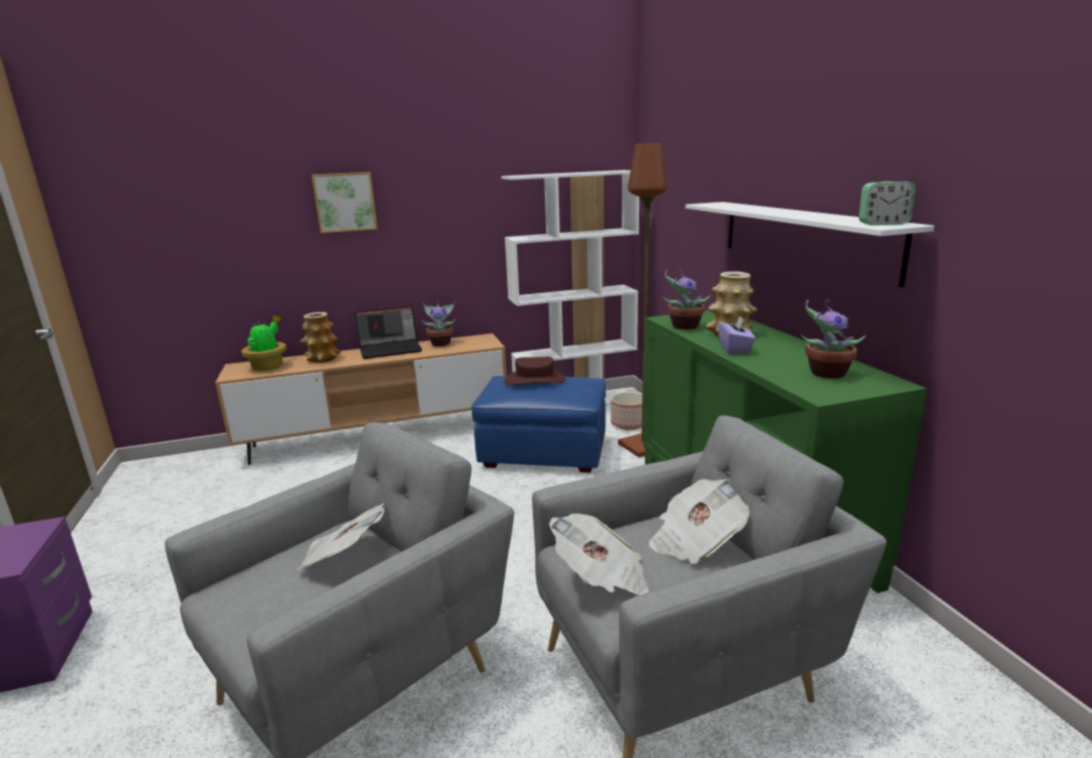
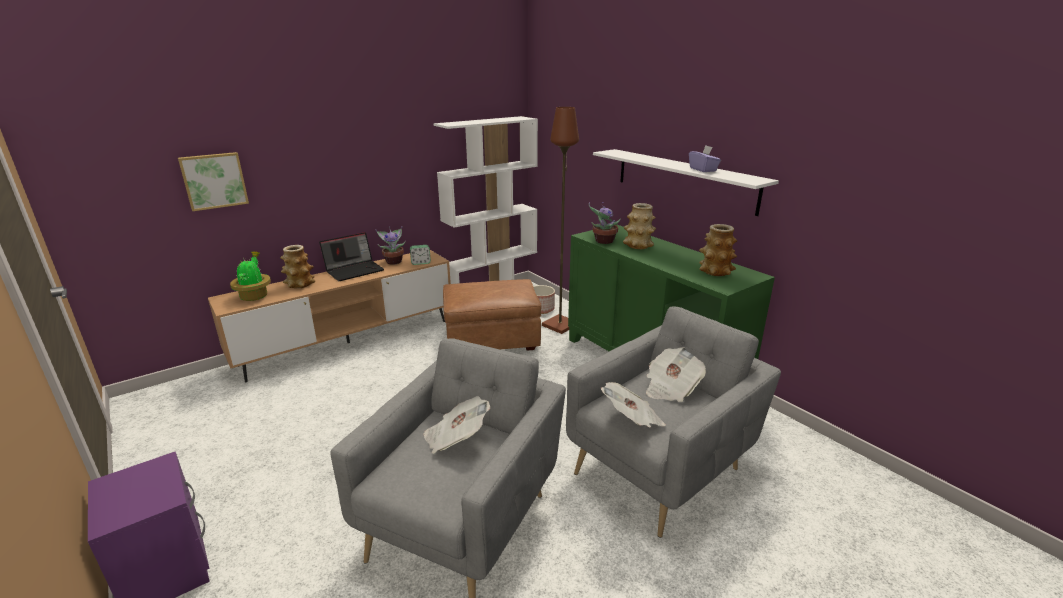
camera: 20 degrees left, 5 degrees up
(345, 202) = (308, 149): picture -> picture (214, 180)
(535, 380) = (483, 286): brown hat -> none
(544, 453) = (492, 339): blue ottoman -> brown ottoman
(735, 349) = (650, 257): purple tissue box -> purple tissue box (703, 170)
(825, 373) = (715, 271): potted plant -> vase
(883, 224) = (750, 179): alarm clock -> alarm clock (421, 263)

